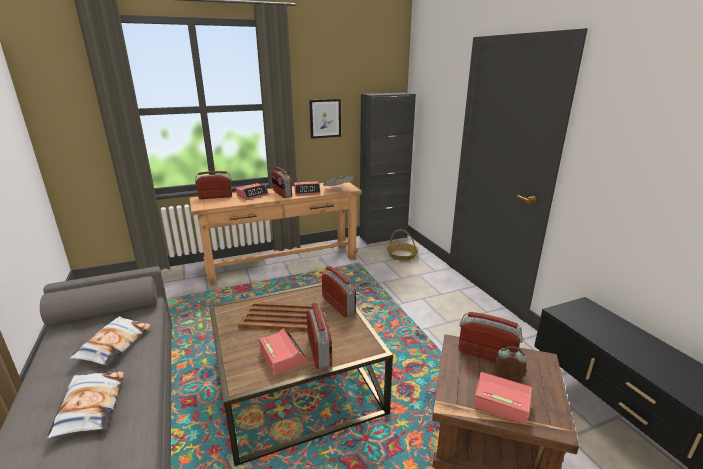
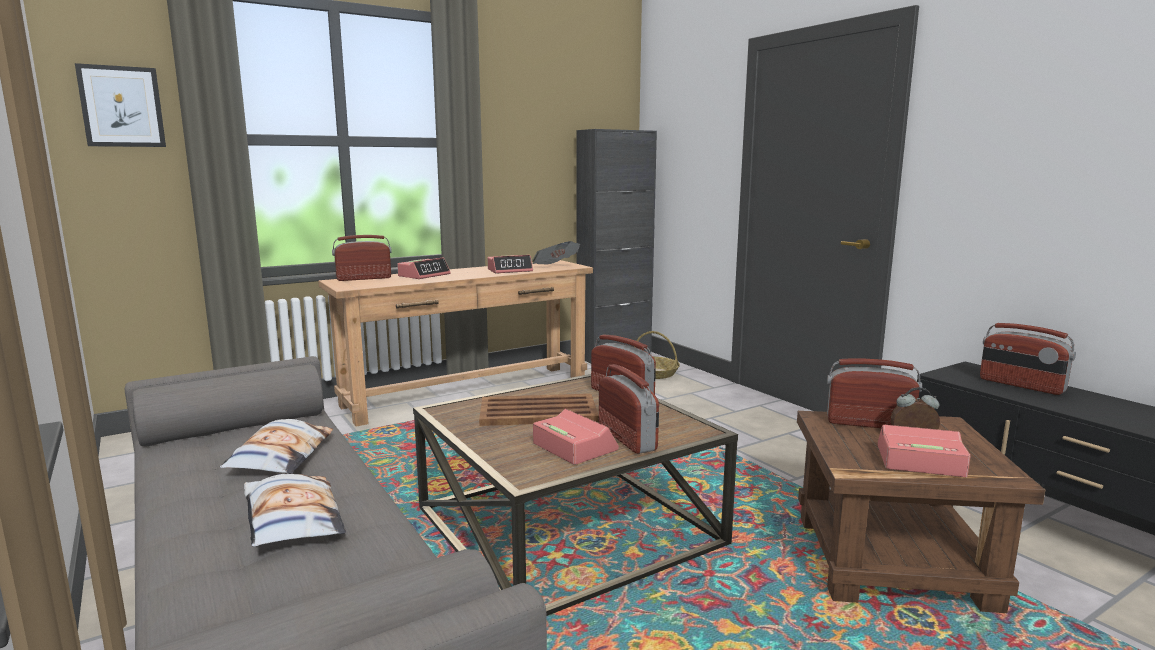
camera: 10 degrees left, 10 degrees down
(281, 194) = (470, 273): radio -> radio (1021, 385)
(325, 118) = (525, 165): picture -> picture (122, 106)

